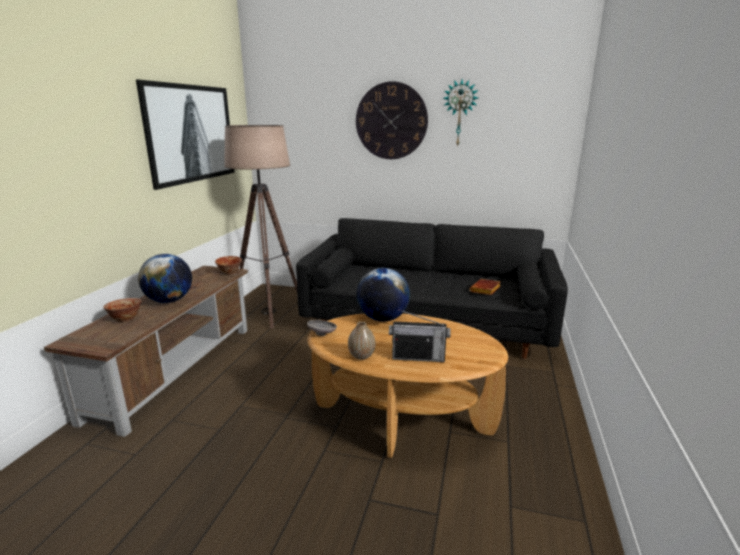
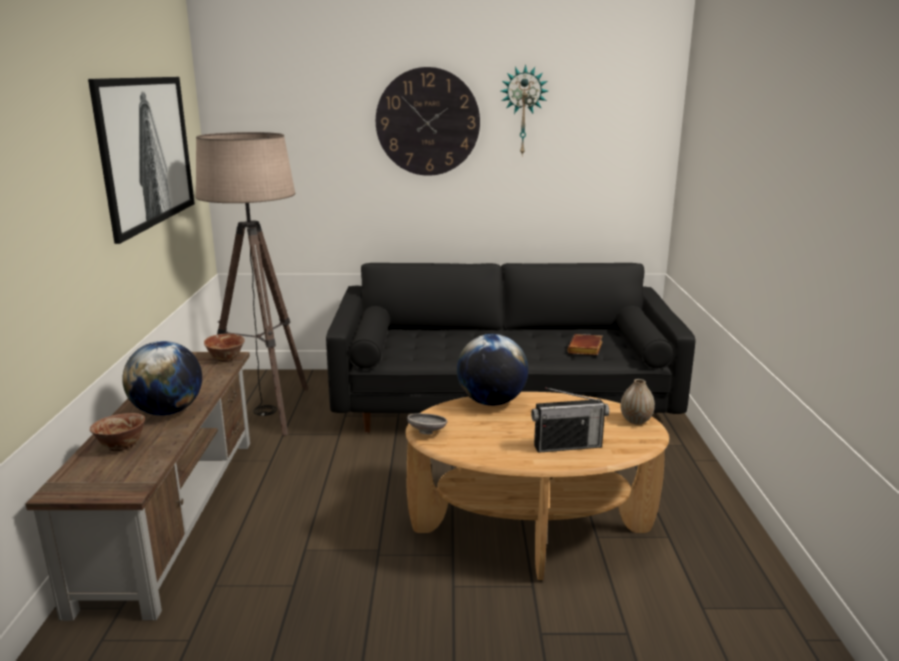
camera: 15 degrees left, 0 degrees up
(361, 356) = (497, 453): vase -> vase (635, 420)

